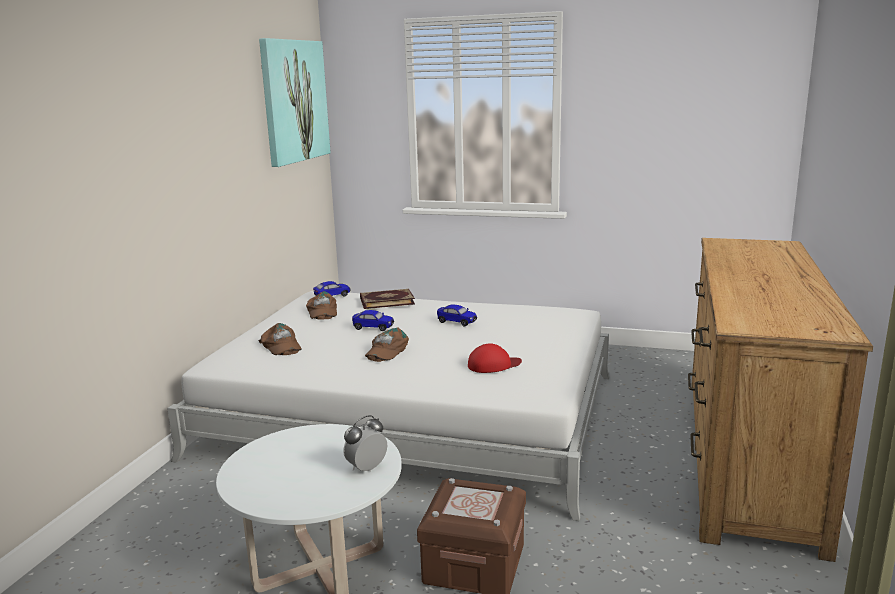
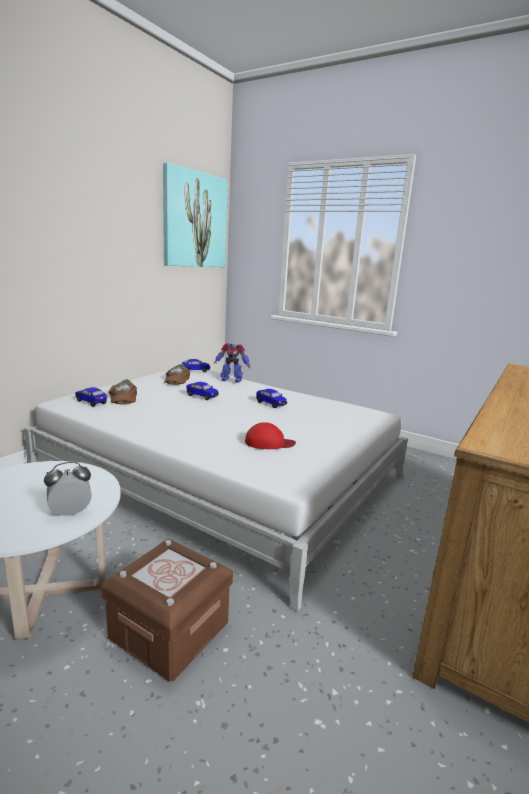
camera: 15 degrees right, 0 degrees up
(250, 359) = (91, 402): none -> toy car
(386, 351) = (193, 414): brown cap -> none
(387, 301) = (231, 380): book -> toy robot

